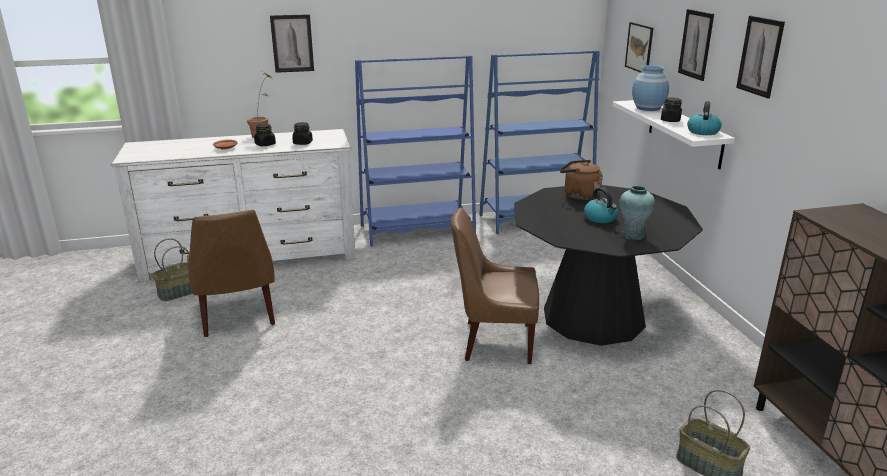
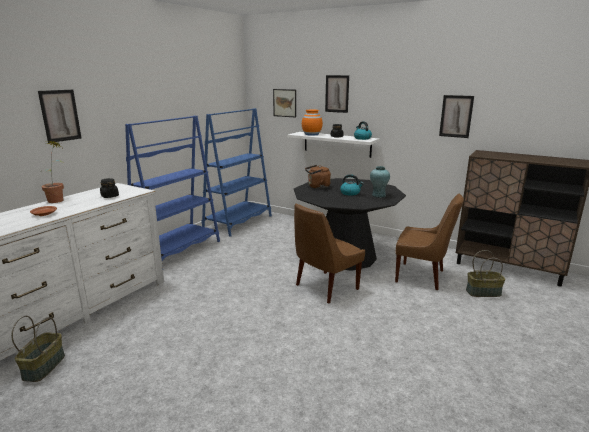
camera: 45 degrees left, 5 degrees down
(237, 318) = (138, 356): brown chair -> brown chair (422, 277)
(265, 144) = (78, 204): black jar -> none
(648, 108) = (311, 134): blue vase -> orange vase
(760, 56) = (390, 92): picture -> picture (456, 116)

